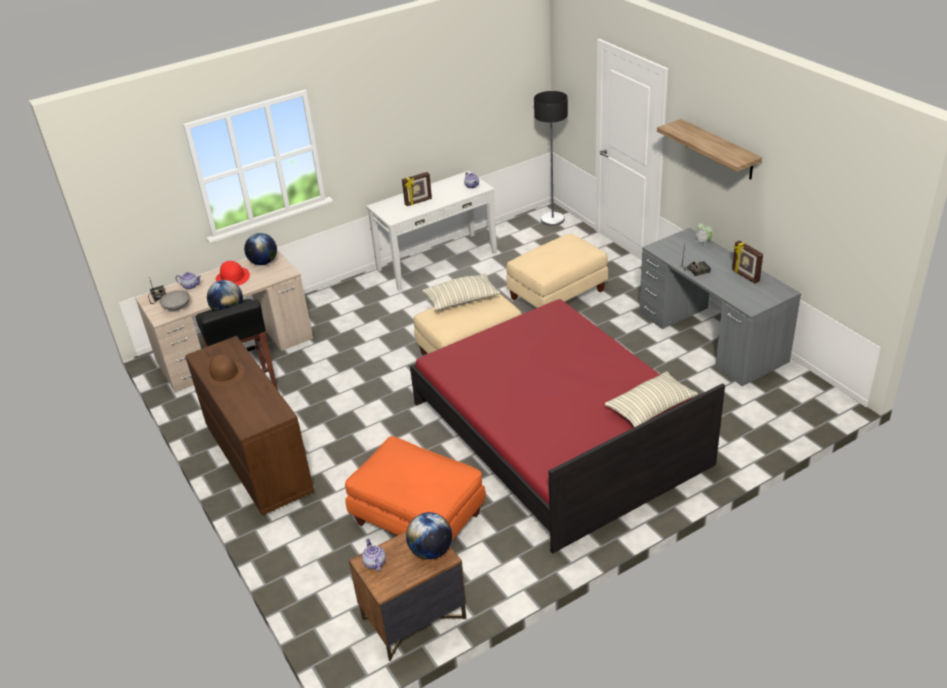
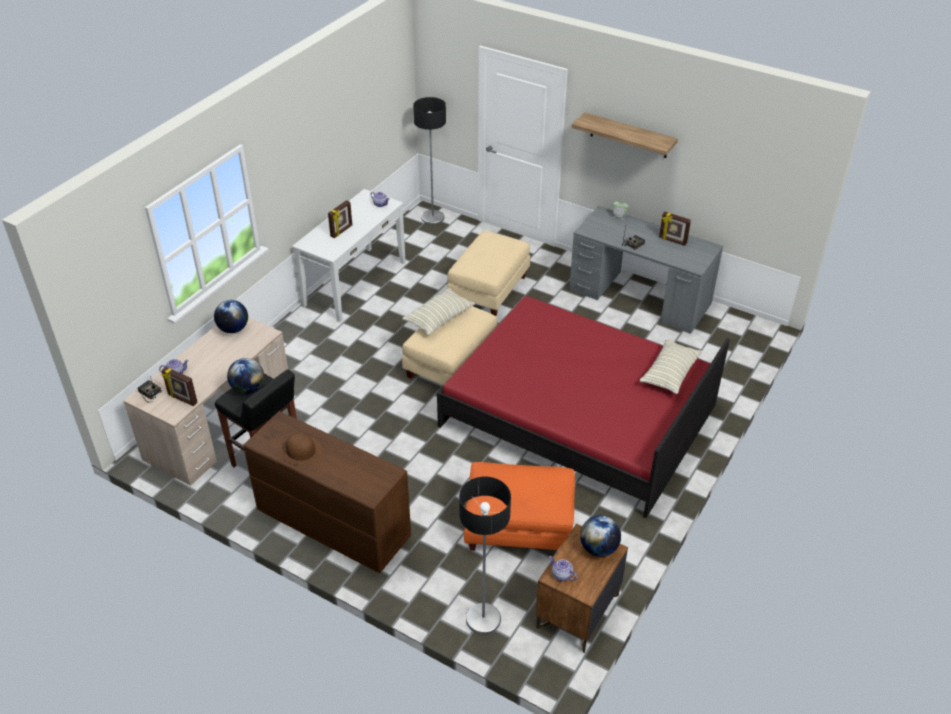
camera: 30 degrees left, 5 degrees up
(177, 308) = (182, 399): grey bowl -> picture frame
(233, 277) = (214, 352): red hat -> none
(321, 591) = (483, 618): none -> floor lamp

